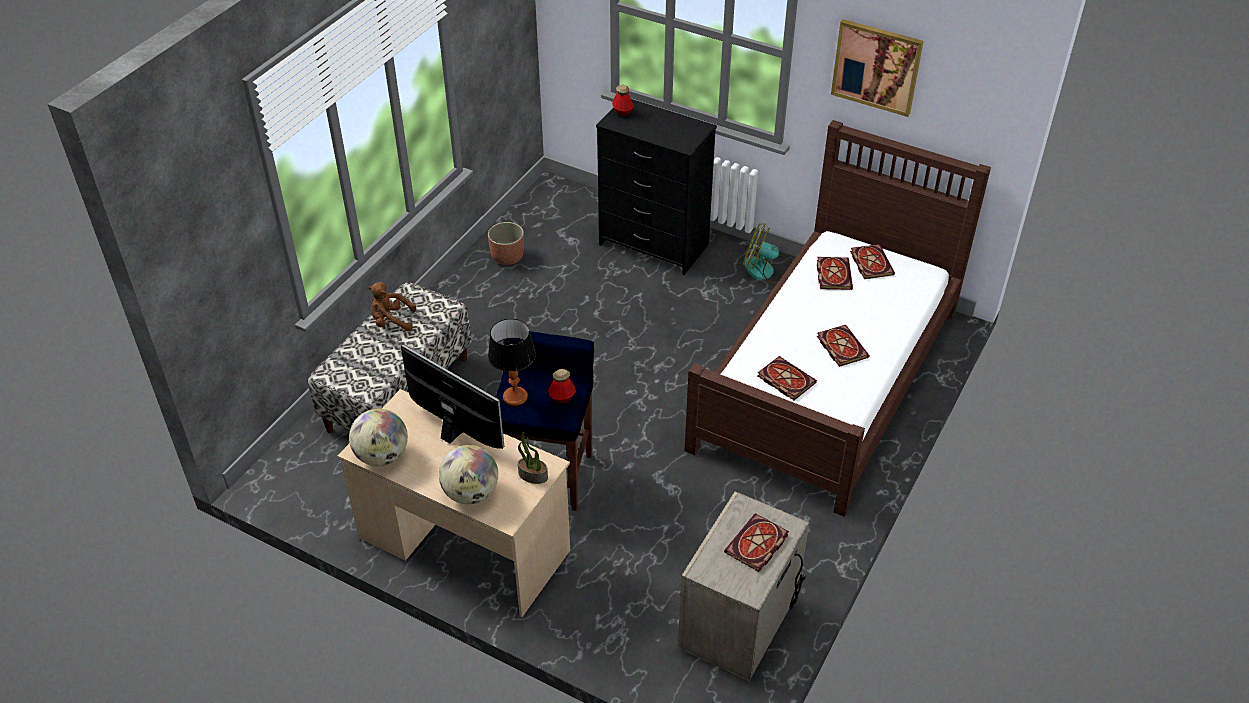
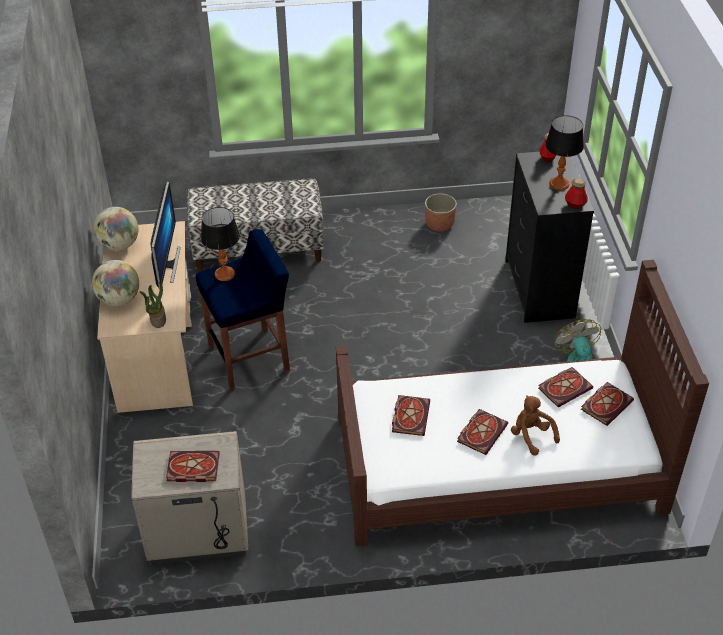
camera: 55 degrees right, 0 degrees up
(391, 321) = (271, 193): brown plush toy -> brown plush toy (531, 436)
(562, 398) = (244, 296): bottle -> bottle (575, 205)
(663, 125) = (558, 184): none -> table lamp
(876, 67) = (681, 227): picture -> none

